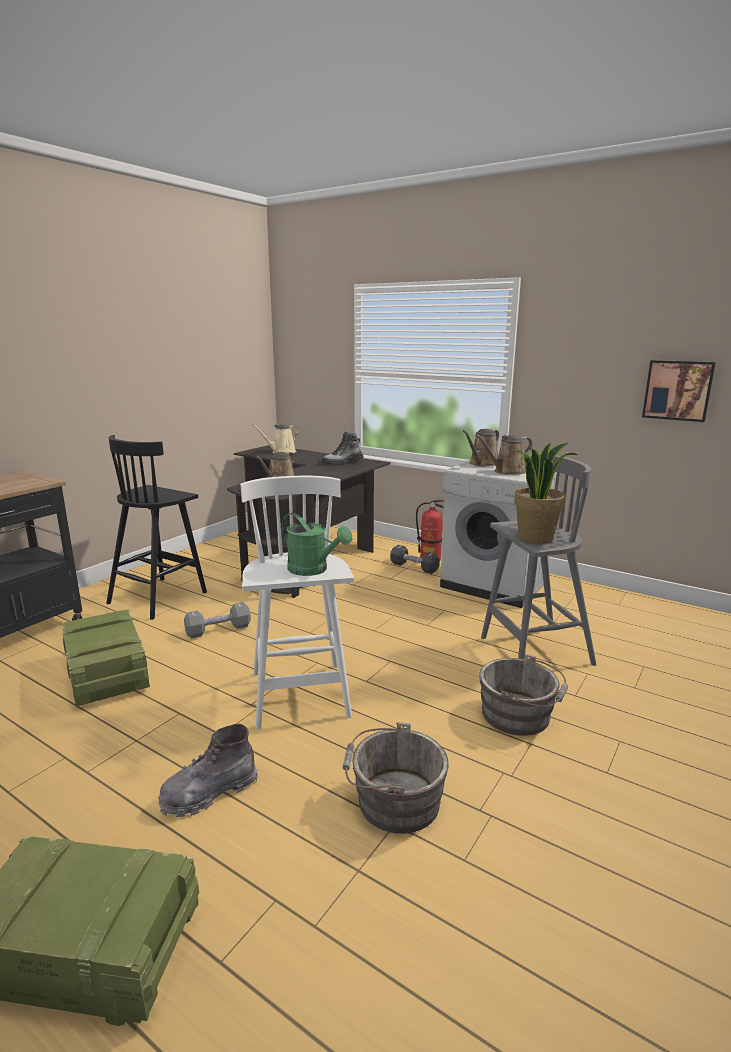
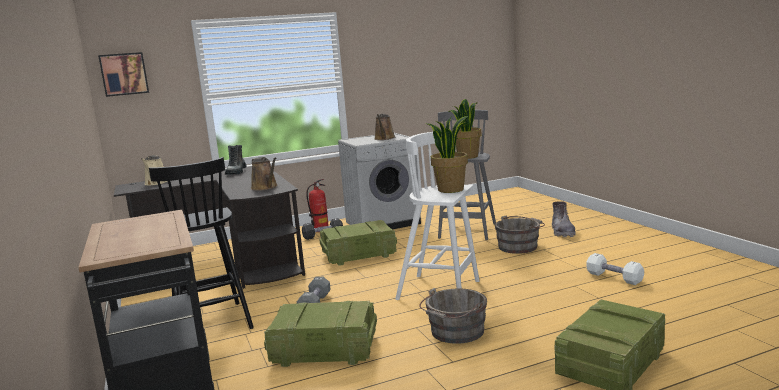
camera: 55 degrees left, 5 degrees down
(209, 793) = (511, 325): grey boot -> grey boot (562, 232)
(313, 570) = (451, 189): green watering can -> potted plant
(375, 606) = (360, 254): none -> crate
(393, 801) = (558, 283): grey bucket -> grey bucket (455, 332)
(467, 871) = (614, 278): none -> white dumbbell
(482, 463) = (358, 140): brown watering can -> none
(678, 390) = (438, 74): picture -> picture (124, 74)

